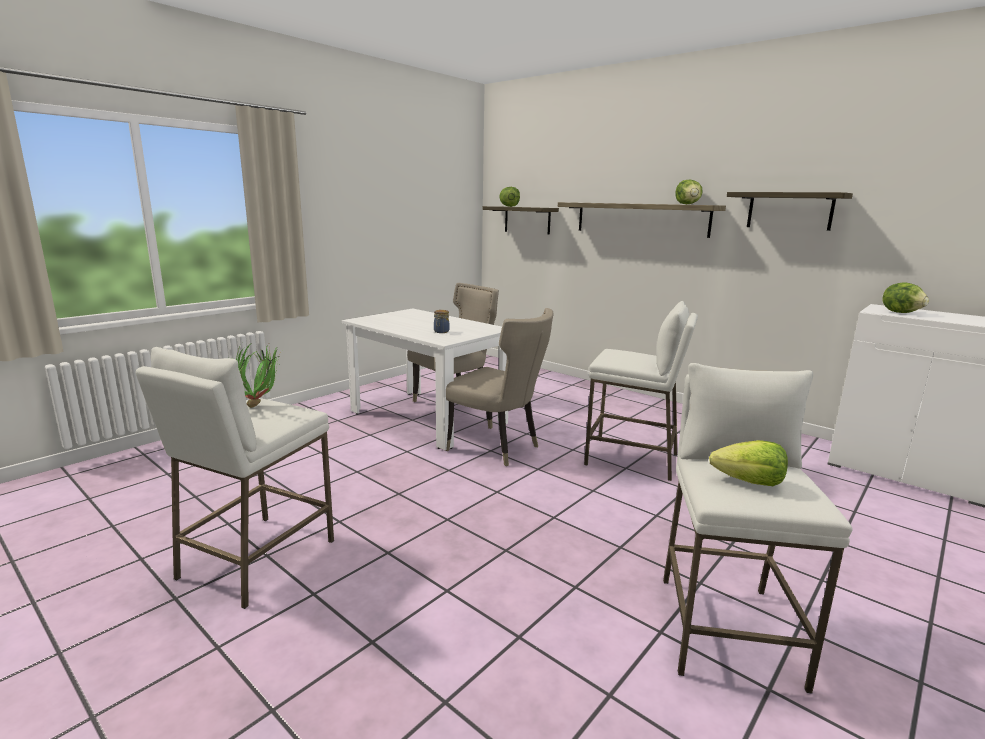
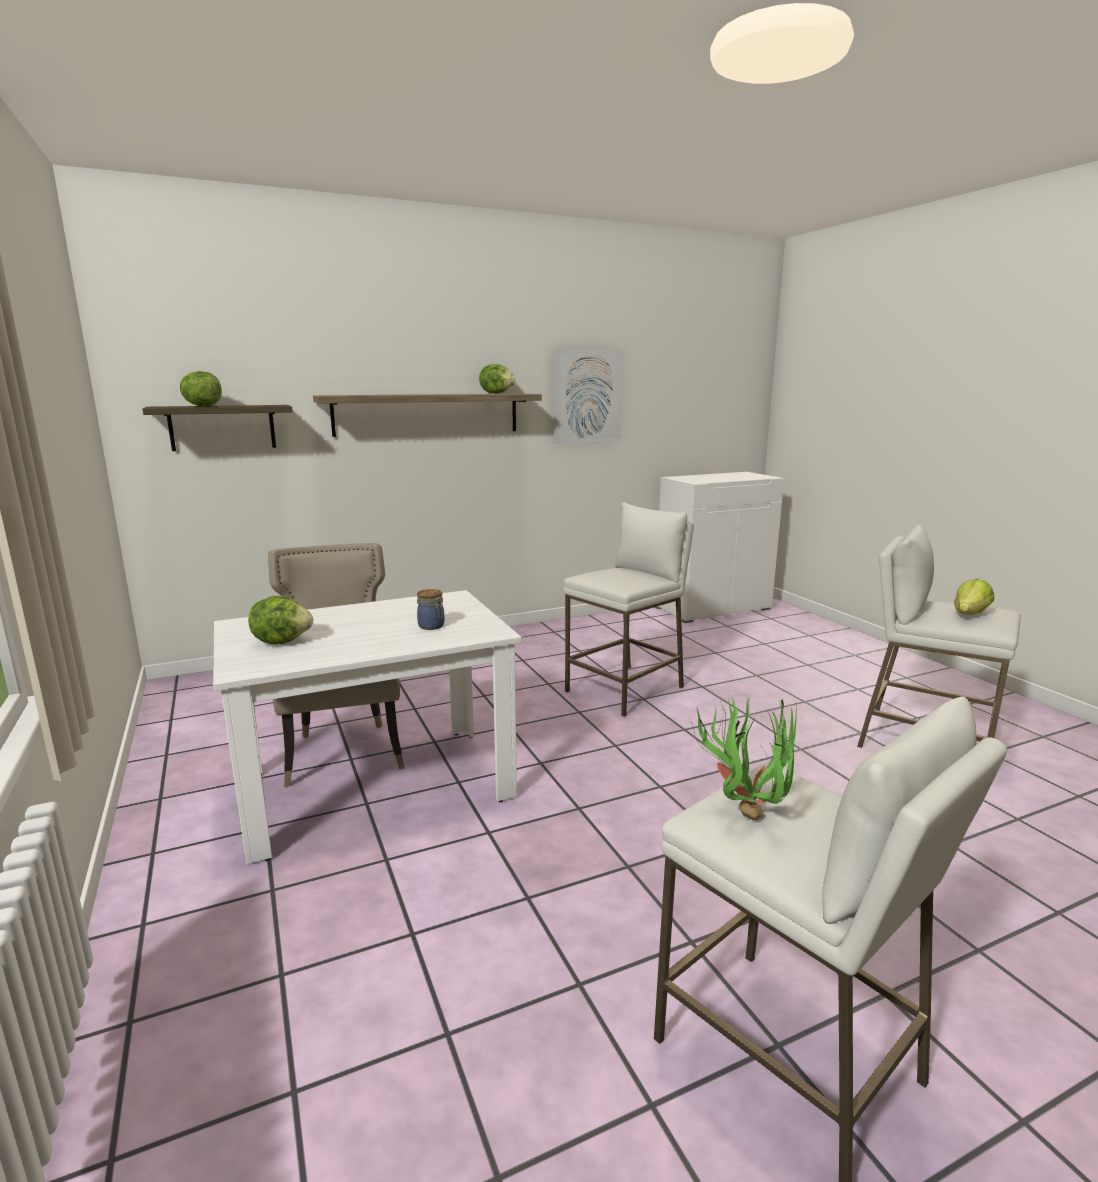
camera: 65 degrees left, 0 degrees up
(497, 448) = (536, 756): beige chair -> none
(789, 211) = (587, 397): shelf -> picture
(901, 312) = (703, 479): lettuce -> lettuce (282, 641)

